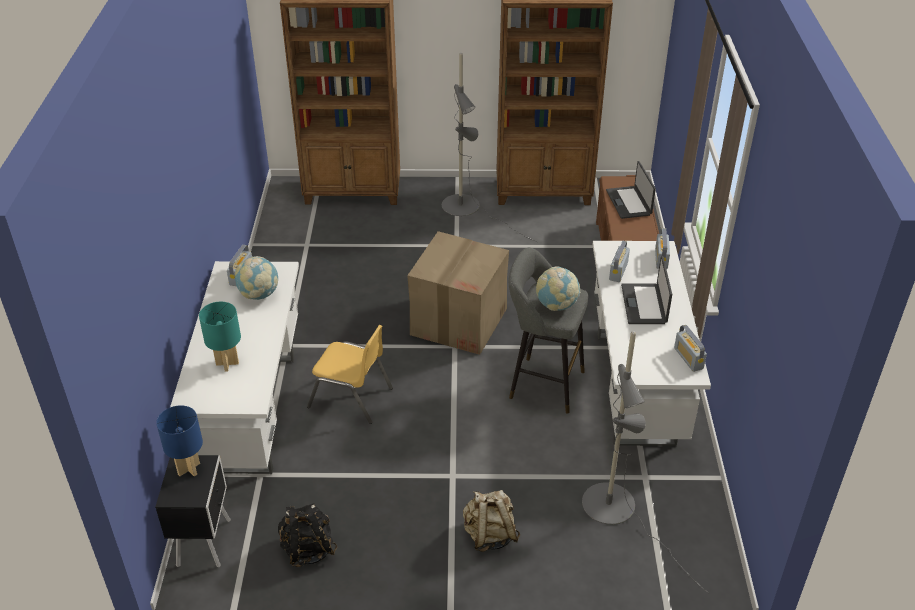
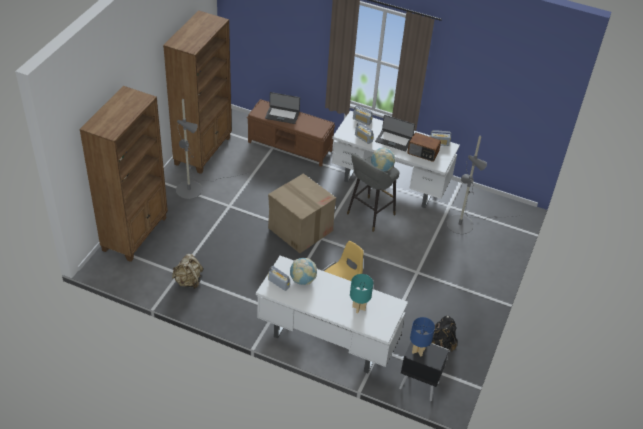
camera: 70 degrees left, 5 degrees up
(489, 535) = (461, 272): beige backpack -> beige backpack (188, 281)
(643, 345) = (423, 153): none -> radio

